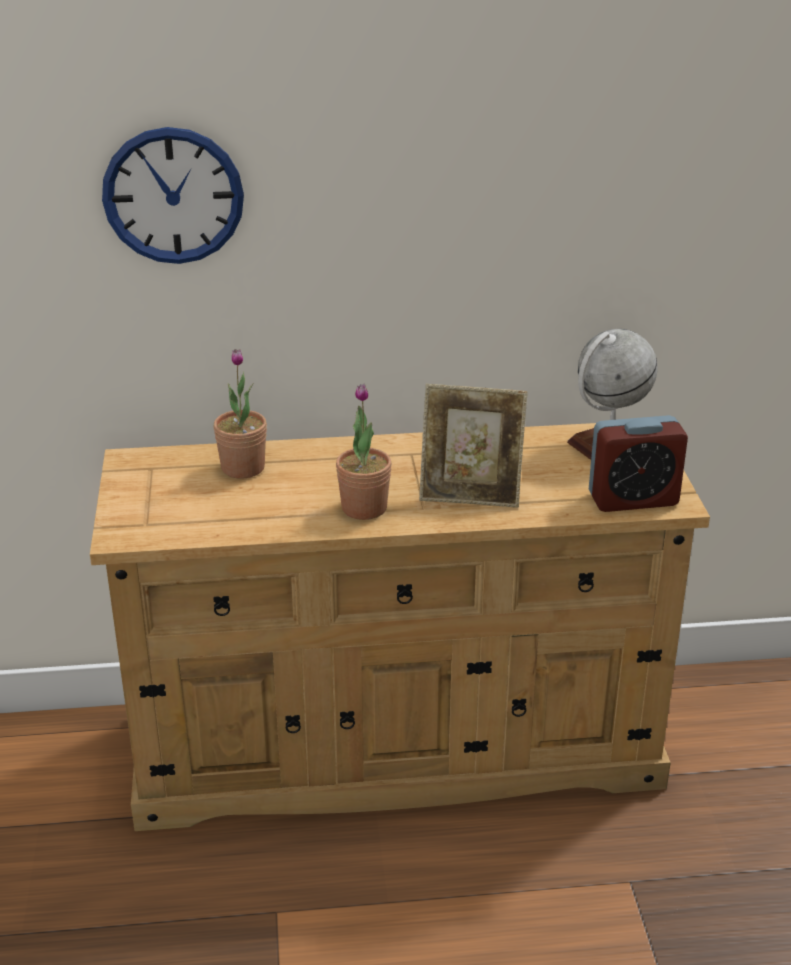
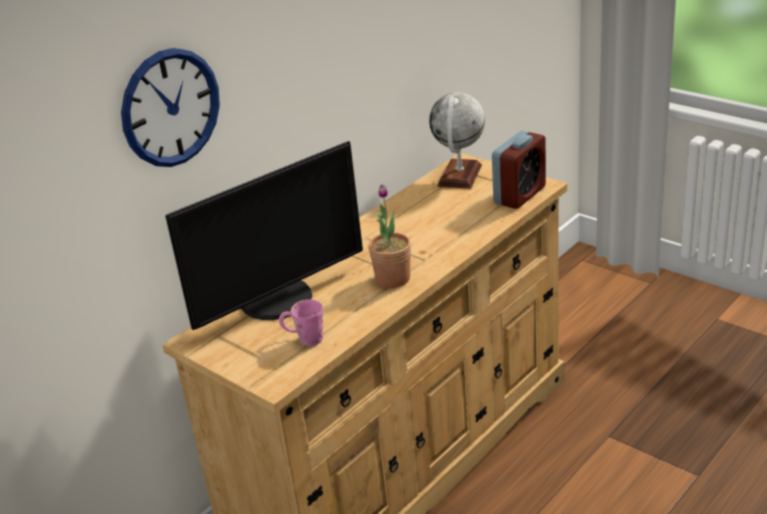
camera: 40 degrees left, 0 degrees up
(202, 514) = (303, 339): none -> pink mug
(243, 468) = (279, 301): potted plant -> monitor
(471, 494) = (437, 239): picture frame -> none

